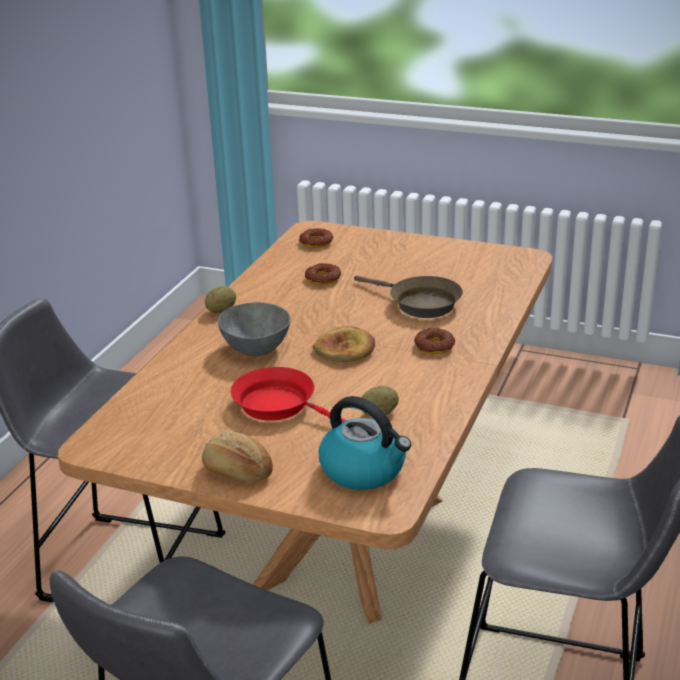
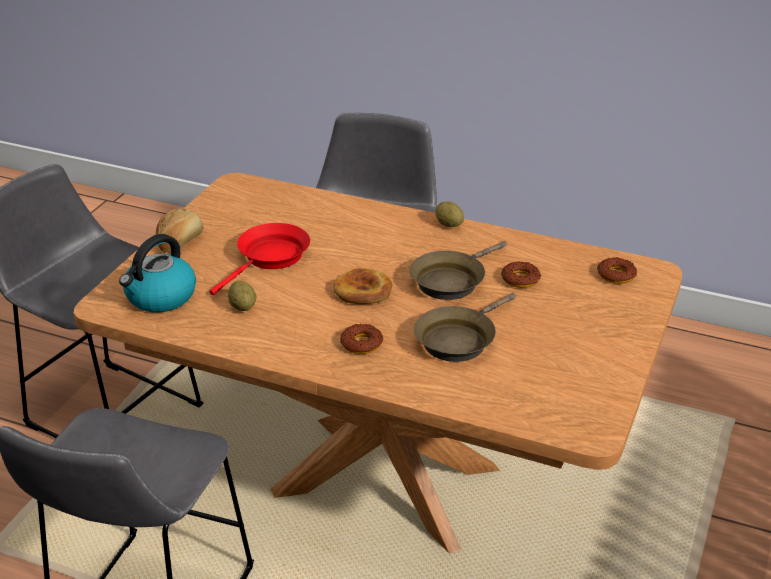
camera: 90 degrees right, 5 degrees up
(256, 347) = (374, 244): grey bowl -> none
(326, 308) = (451, 280): none -> brown frying pan

